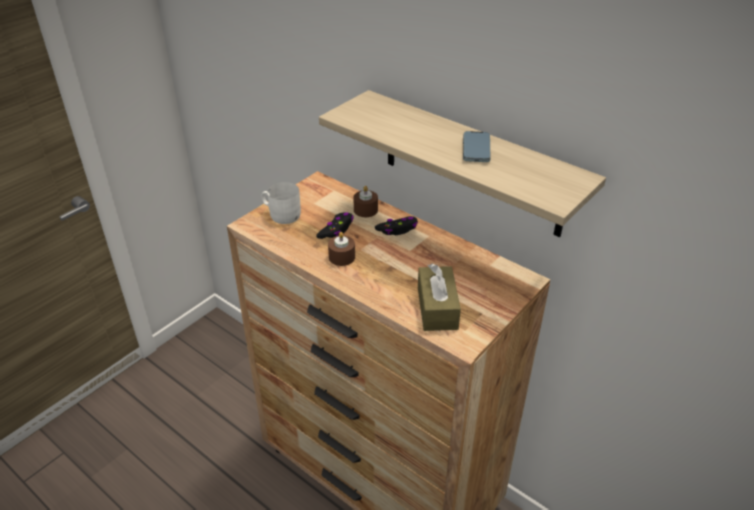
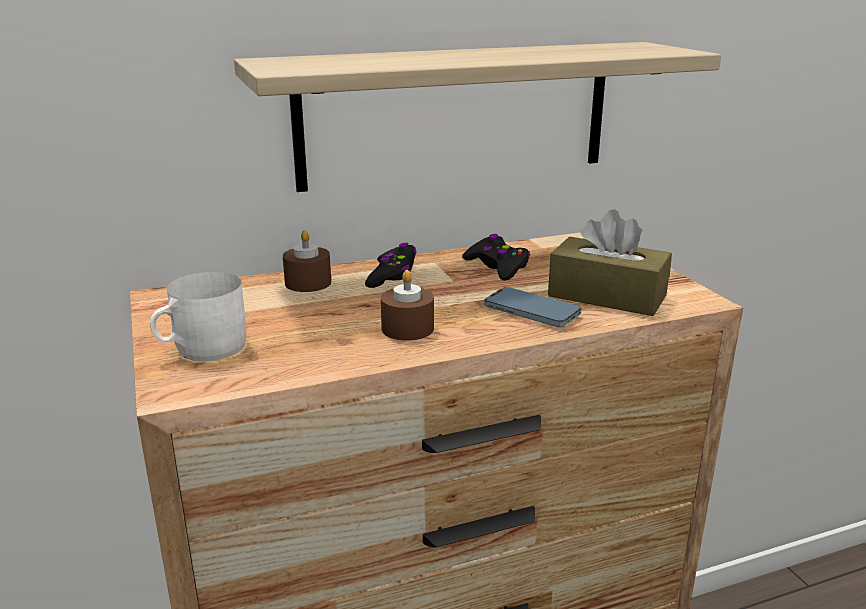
camera: 60 degrees left, 15 degrees down
(336, 230) = (327, 315): black game controller -> black game controller (497, 266)
(476, 149) = (514, 52): phone -> phone (531, 311)

